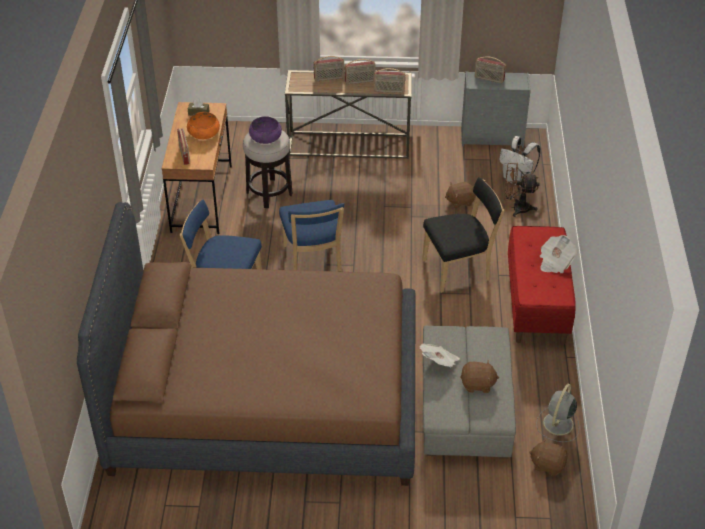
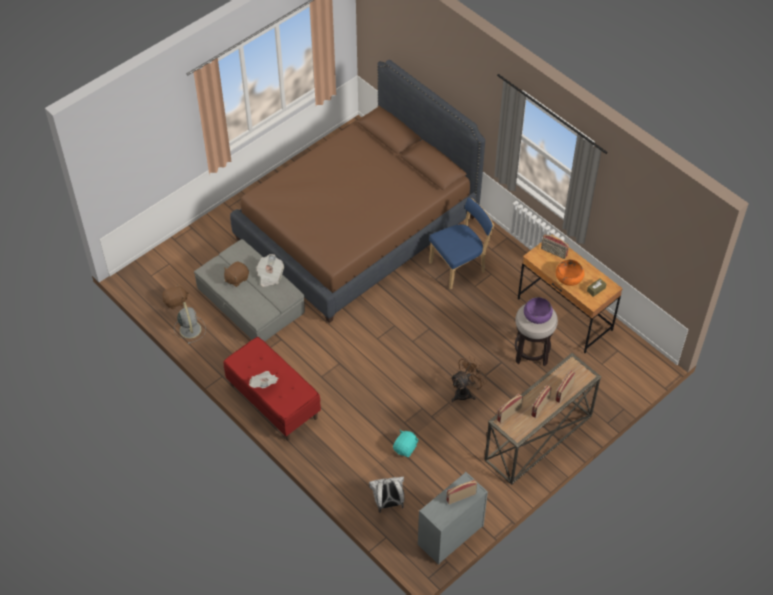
camera: 135 degrees right, 10 degrees up
(313, 261) = (439, 324): blue chair -> none
(459, 270) = (346, 389): black chair -> none
(460, 201) = (405, 448): brown plush toy -> turquoise plush toy
(516, 208) = (362, 474): brown fan -> brown fan (465, 392)

